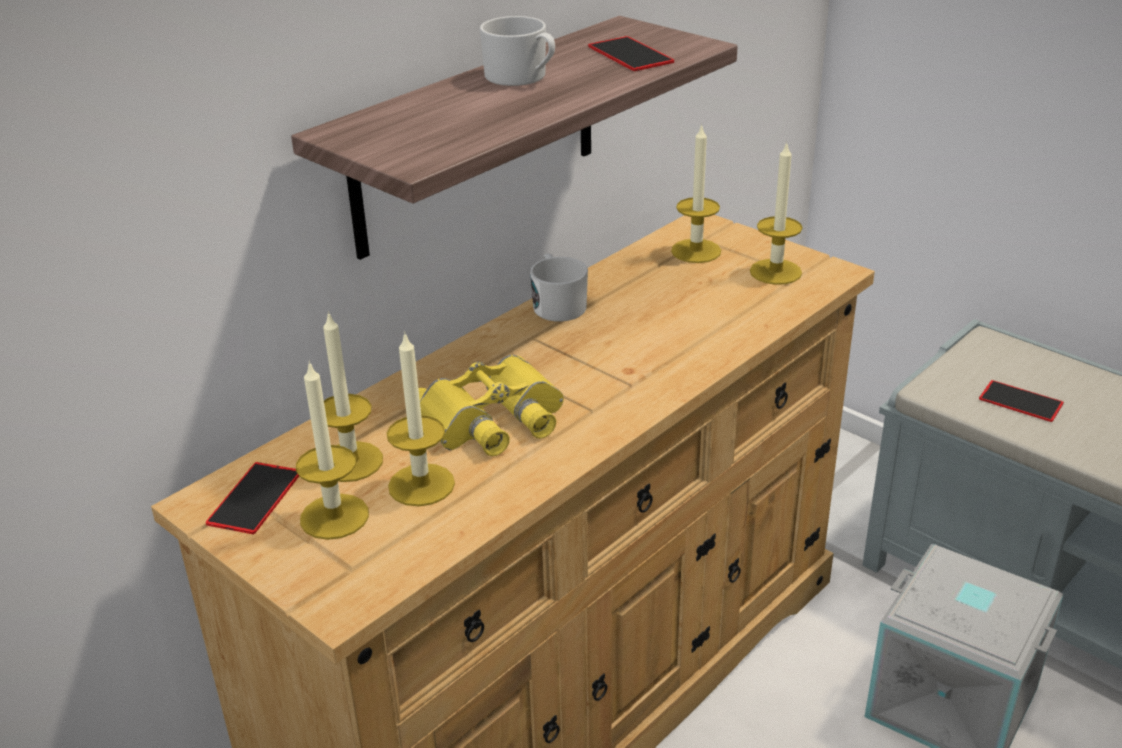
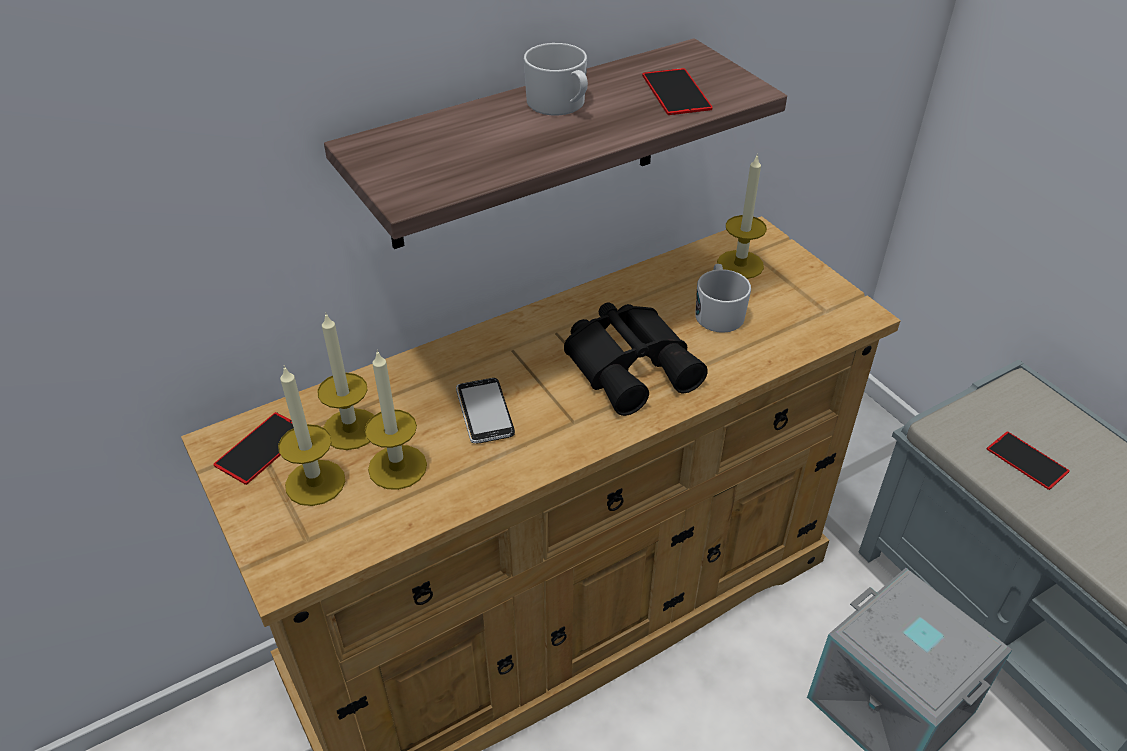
camera: 15 degrees right, 10 degrees up
(493, 420) = (484, 412): yellow binoculars -> phone
(557, 304) = (591, 299): white mug -> white mug (718, 312)
(629, 351) = (632, 364): none -> black binoculars
(775, 272) = (804, 303): candle -> none

